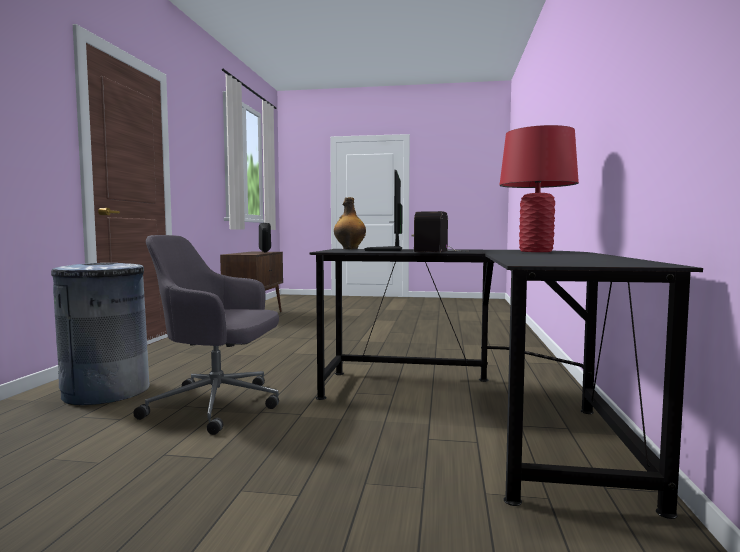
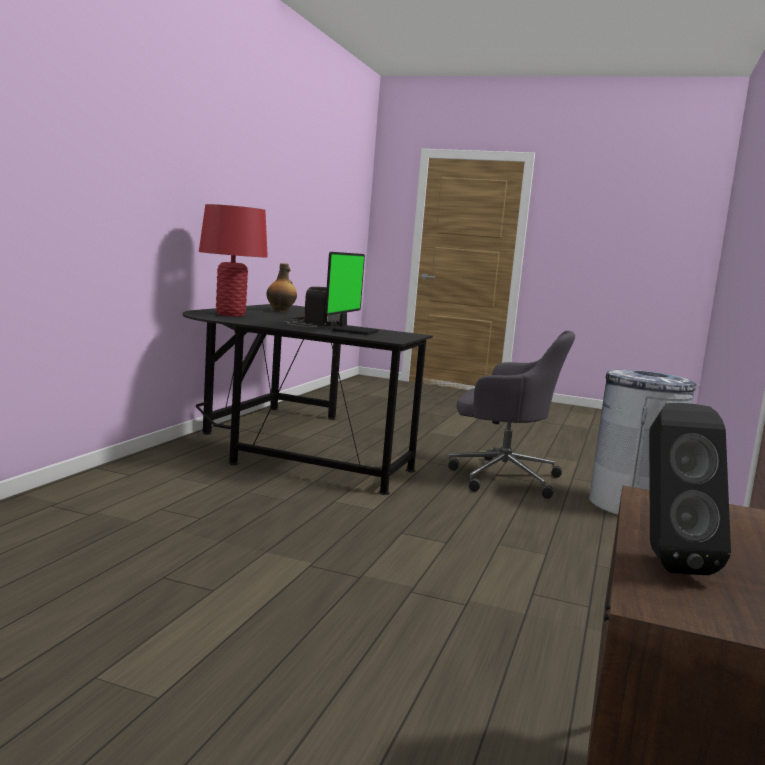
camera: 170 degrees left, 5 degrees up
(349, 249) = (384, 339): bottle -> bottle (281, 311)

